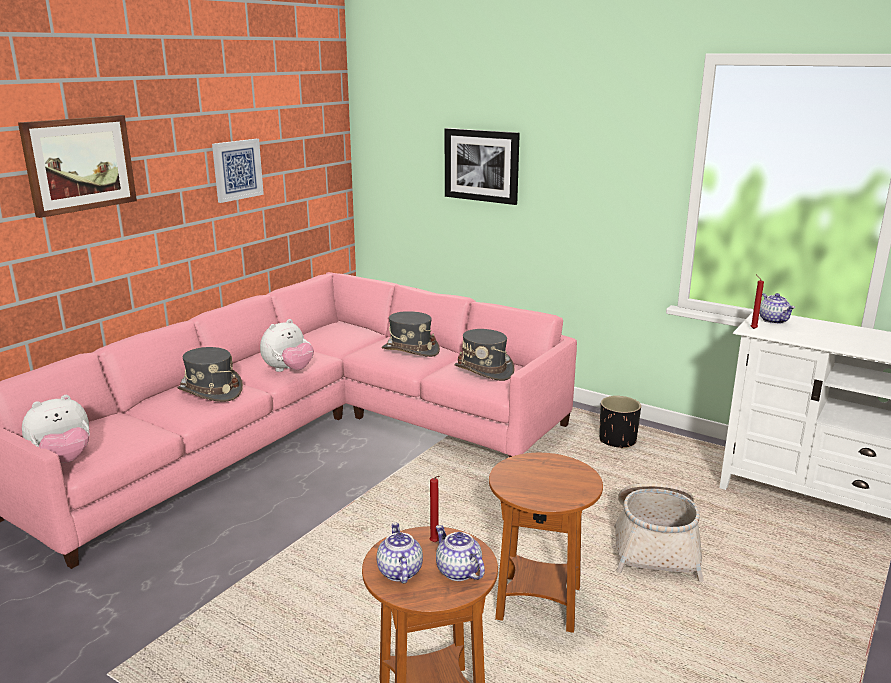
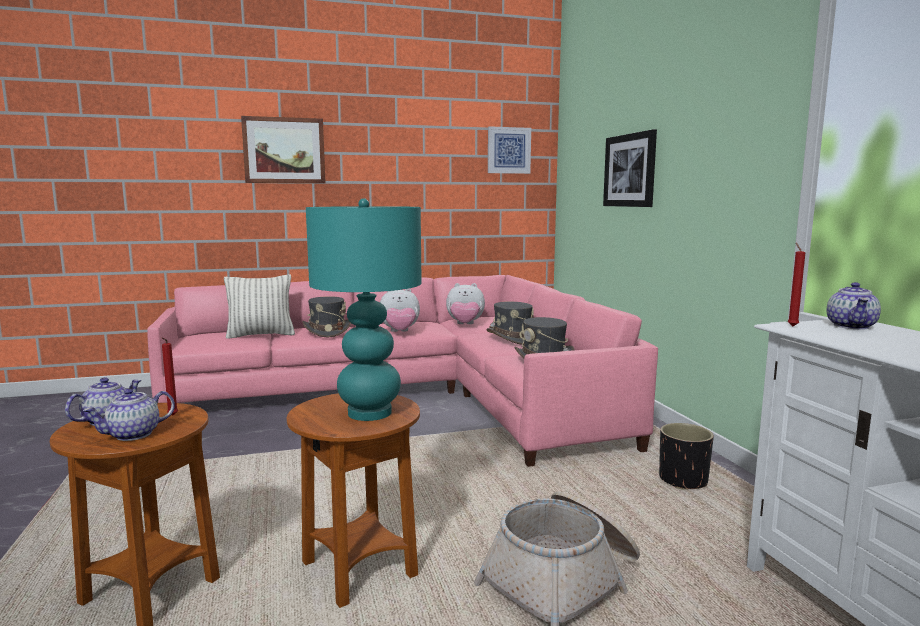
camera: 40 degrees right, 10 degrees down
(64, 459) = (187, 342): plush toy -> plush toy (465, 324)
(137, 420) = (261, 335): none -> pillow
(237, 170) = (425, 173): picture -> picture (508, 150)
(458, 571) = (133, 435): teapot -> teapot turned 135 degrees counterclockwise
(558, 476) = (369, 413): none -> turquoise table lamp

